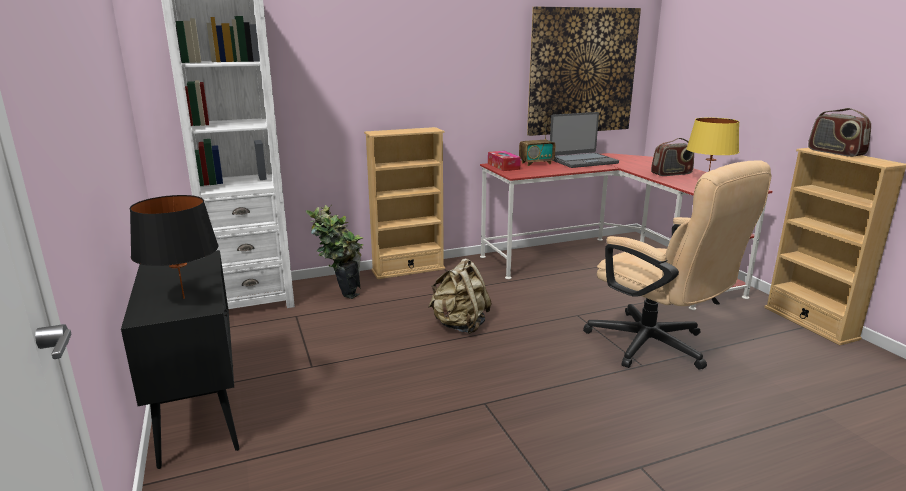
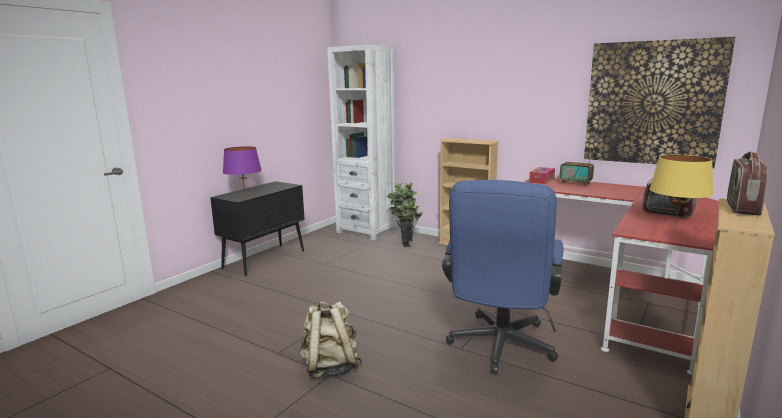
camera: 55 degrees right, 5 degrees down
(184, 298) = (244, 195): black table lamp -> purple table lamp
(460, 325) = (420, 279): beige backpack -> beige backpack (330, 368)
(582, 161) = (622, 190): laptop -> none
(657, 347) = (499, 348): beige office chair -> blue office chair

